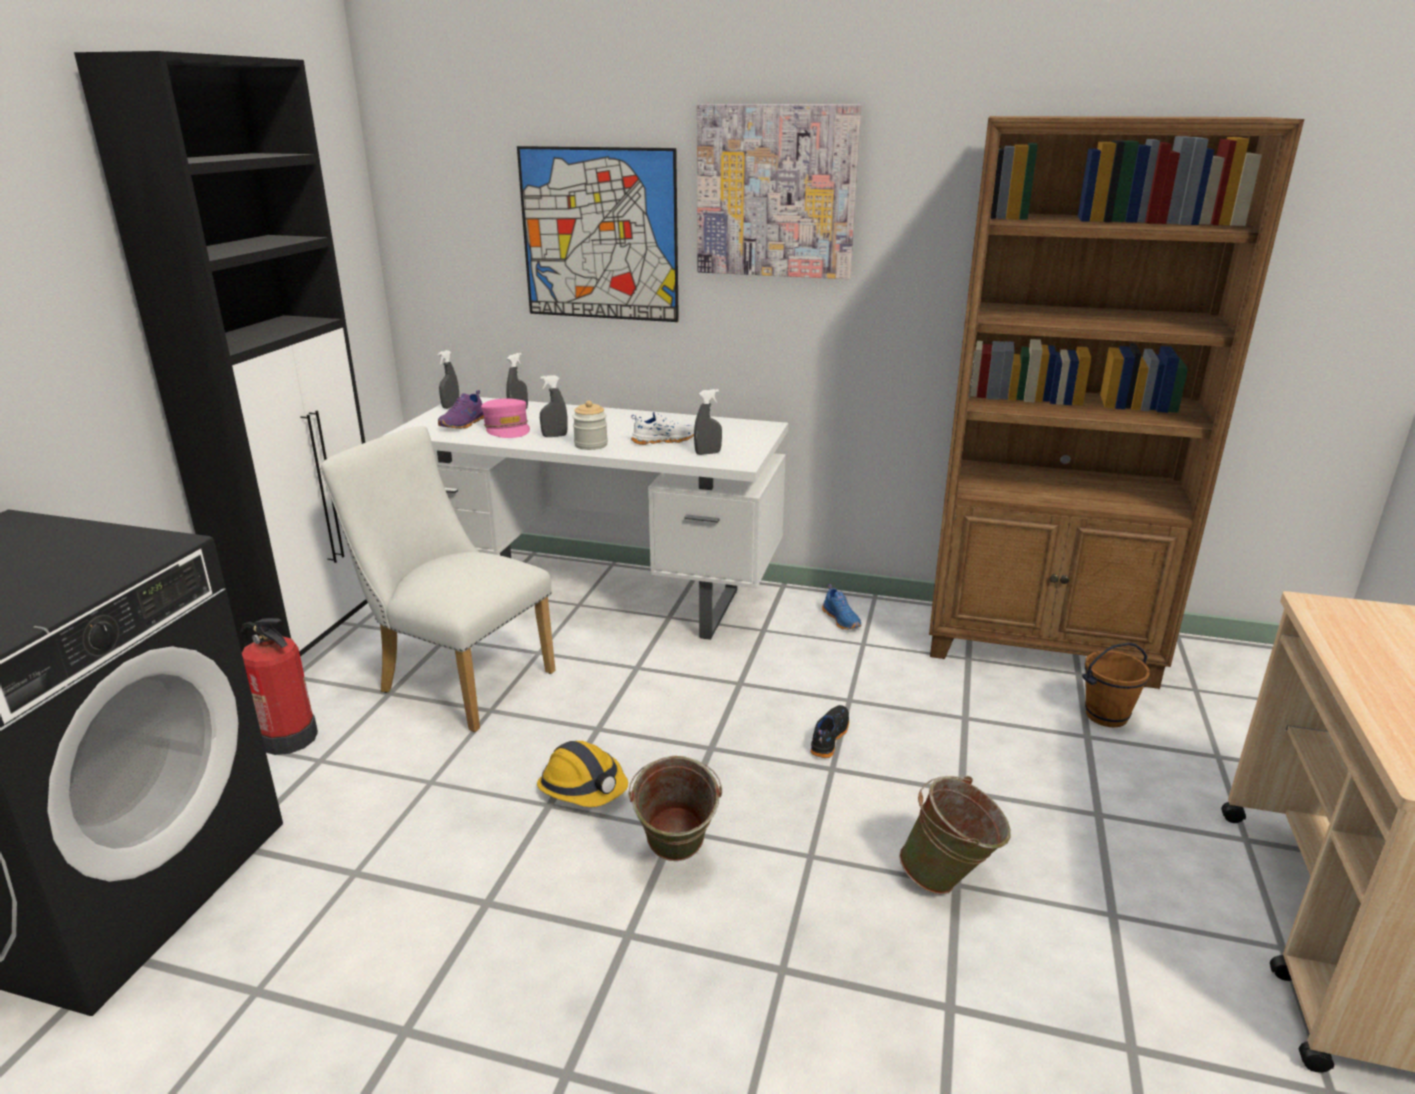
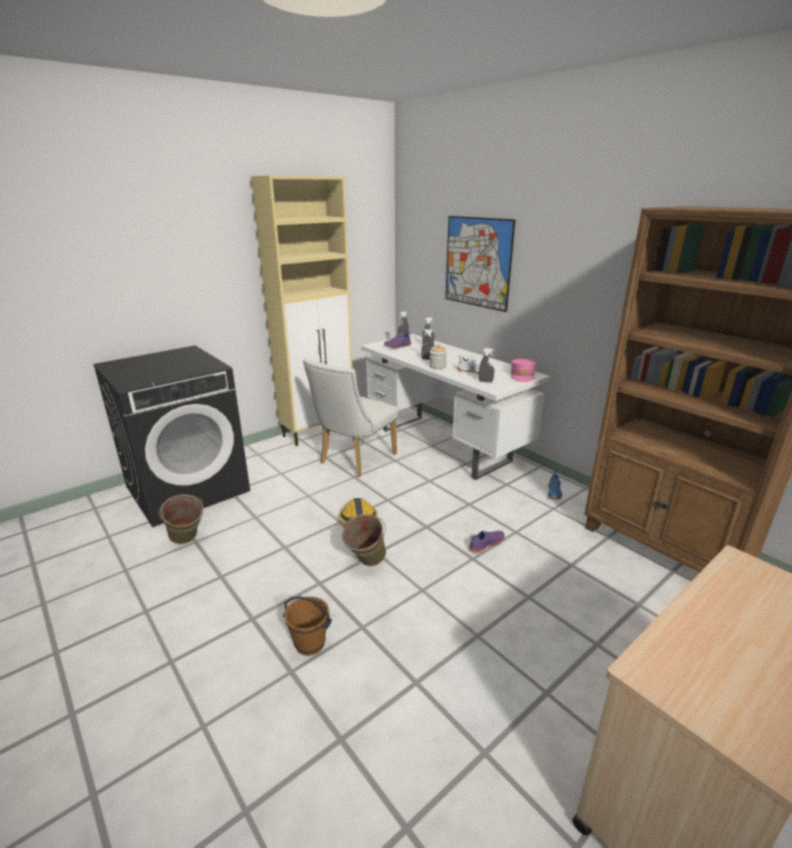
camera: 35 degrees right, 0 degrees up
(288, 737) = (279, 461): fire extinguisher -> none
(320, 647) = (318, 431): black cabinet -> beige cabinet
(457, 679) = (354, 460): white chair -> white chair turned 120 degrees counterclockwise
(507, 428) = (412, 352): pink cap -> pink cap (522, 376)
(776, 192) = (560, 246): picture -> none
(828, 738) = (485, 544): black shoe -> purple shoe
(950, 881) = (475, 632): green bucket -> green bucket (187, 541)
(1106, 716) = (665, 600): brown bucket -> brown bucket (309, 644)

